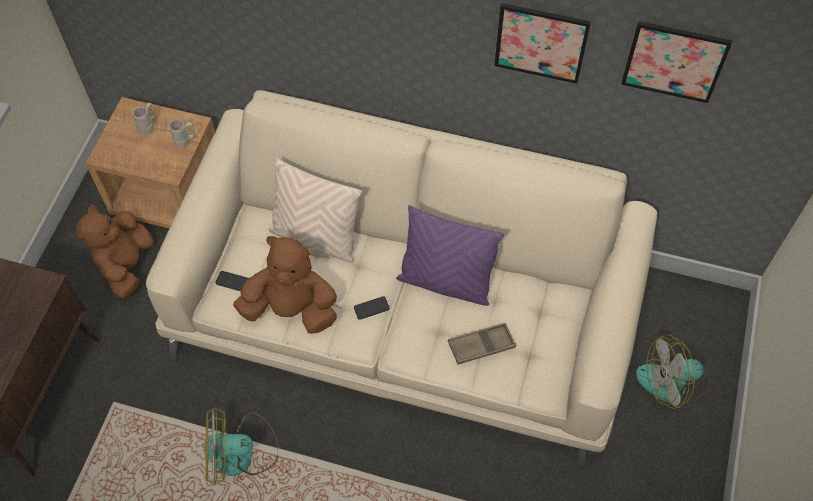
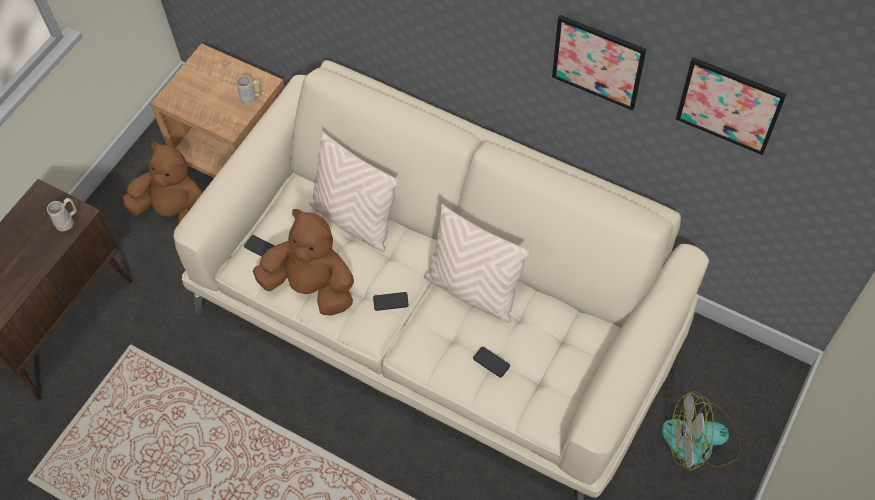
camera: 15 degrees right, 0 degrees up
(126, 265) = (175, 212): brown plush toy -> brown plush toy turned 90 degrees clockwise
(149, 126) = (220, 77): beige mug -> beige mug (68, 221)
(241, 453) = (239, 421): fan -> none
(446, 282) = (473, 290): purple pillow -> beige pillow
(481, 345) = (491, 362): brown tray -> phone

